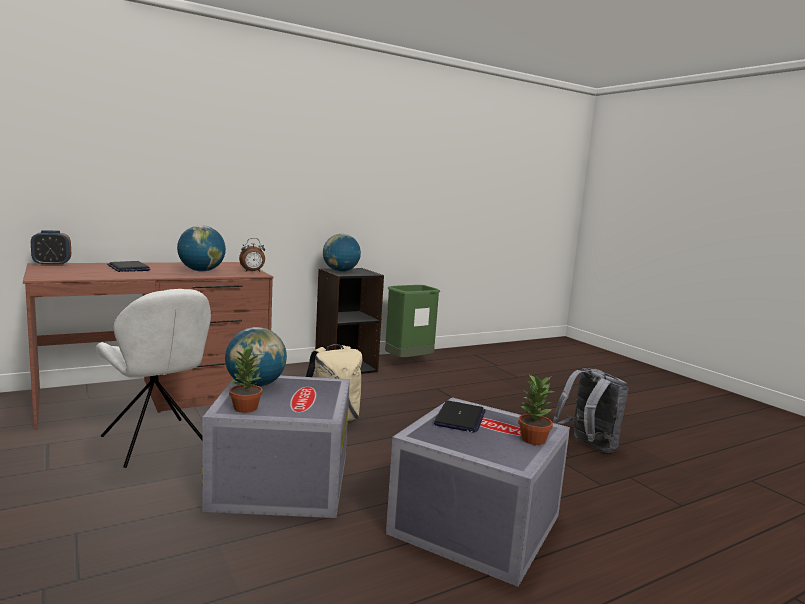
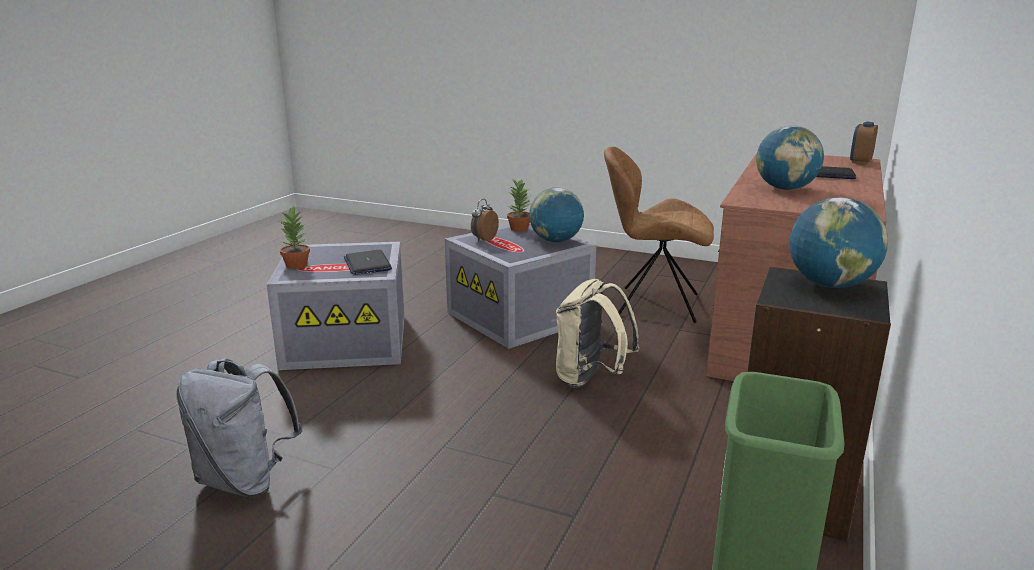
camera: 145 degrees right, 10 degrees up
(156, 443) = (654, 304): white chair -> brown chair
(252, 271) = (765, 203): alarm clock -> alarm clock (483, 239)

